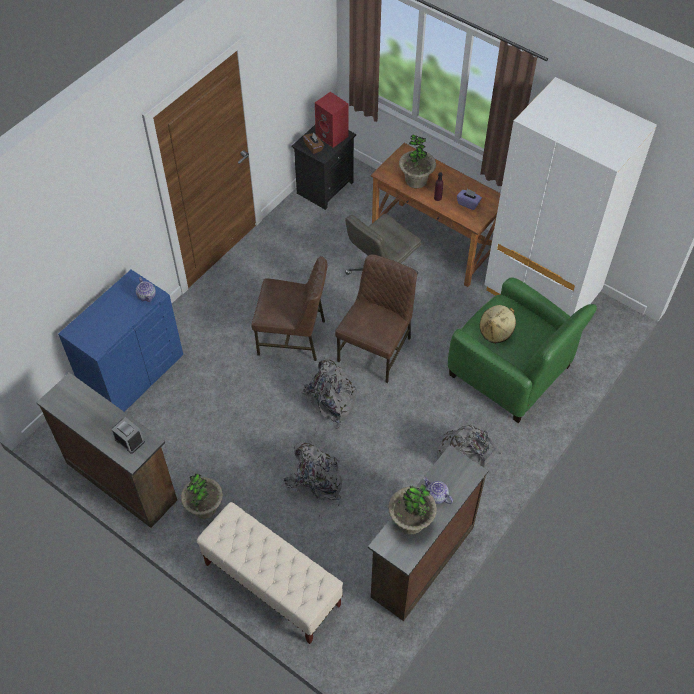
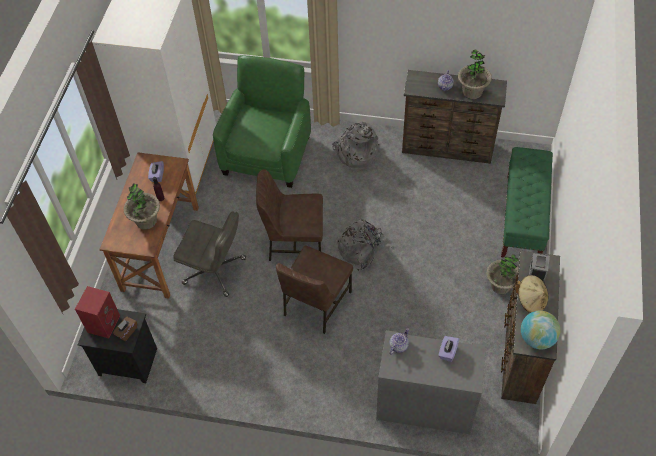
camera: 115 degrees left, 0 degrees up
(66, 398) = (537, 338): none -> globe
(113, 328) = (447, 352): none -> purple tissue box
(132, 374) = (425, 406): blue dresser -> grey dresser
(272, 584) = (522, 218): beige bench -> green bench
(293, 337) = (316, 304): brown chair -> brown chair turned 135 degrees counterclockwise
(316, 484) = (434, 227): grey backpack -> none
(496, 331) = (266, 134): beige hat -> beige hat (531, 300)

